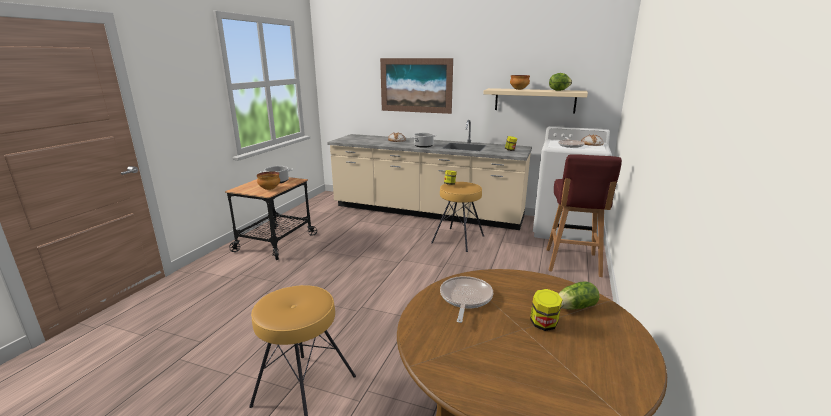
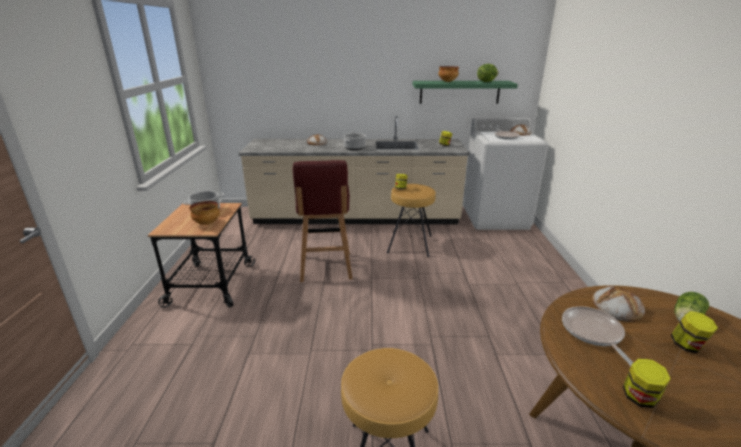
camera: 20 degrees left, 5 degrees up
(416, 85) = (330, 79): picture -> none
(443, 345) = (639, 398): none -> jar
(514, 287) = (616, 307): none -> bread
(534, 100) = (459, 92): beige shelf -> green shelf
(572, 263) = (526, 251): red stool -> red stool (326, 268)

